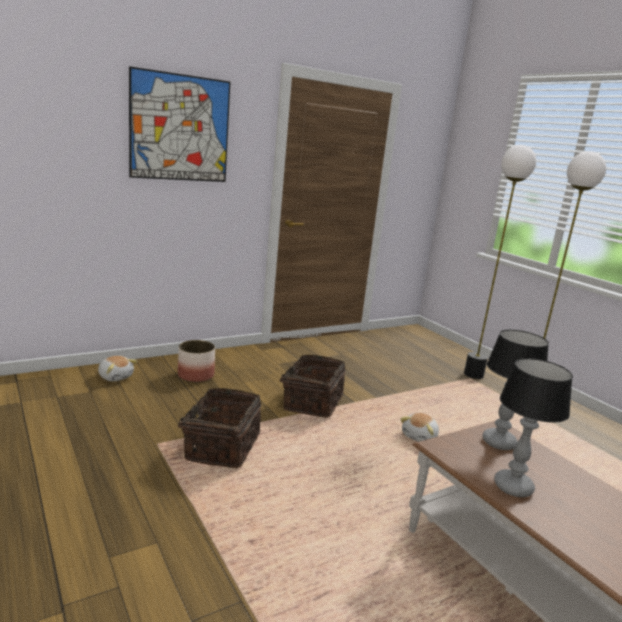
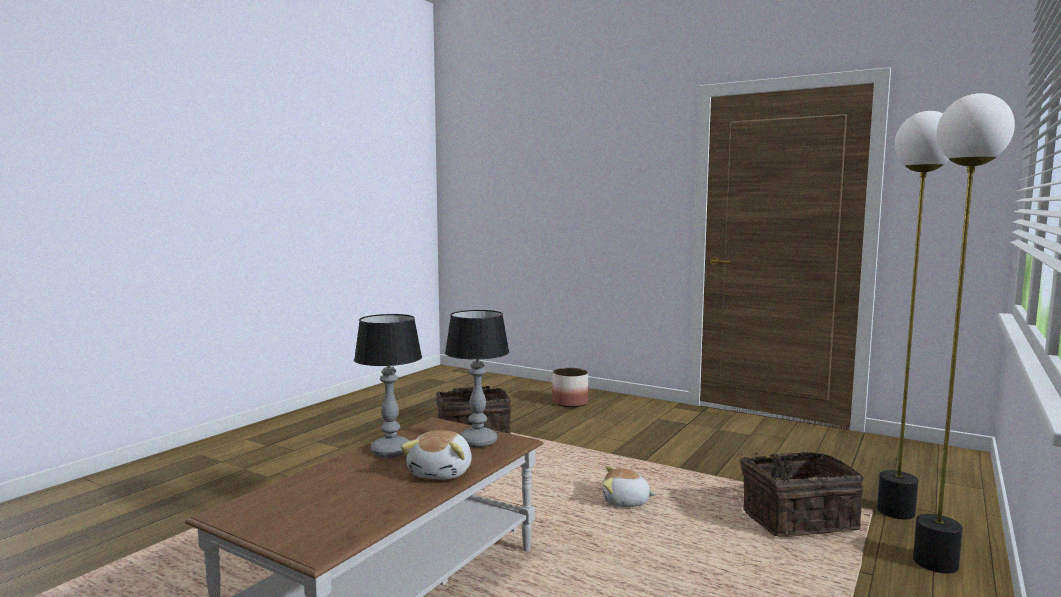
camera: 65 degrees right, 10 degrees down
(116, 376) = (521, 387): plush toy -> plush toy (442, 473)
(180, 128) = (596, 168): picture -> none
(311, 402) = (605, 445): basket -> basket (796, 519)

